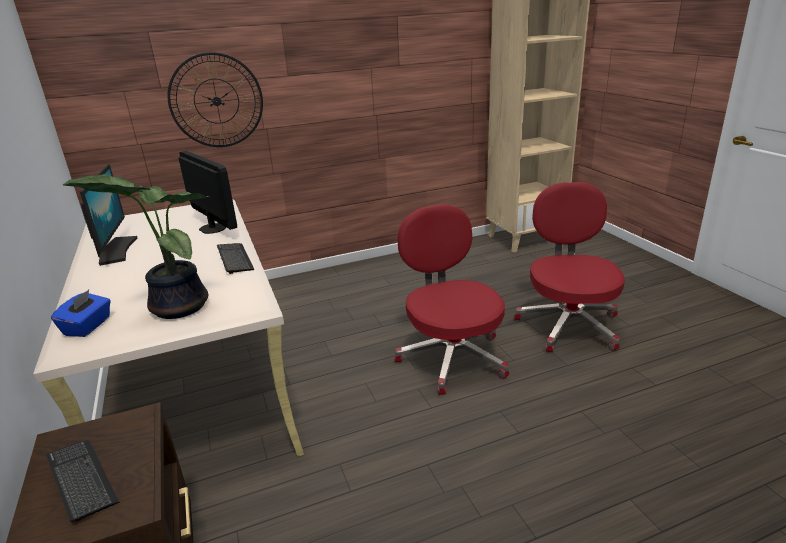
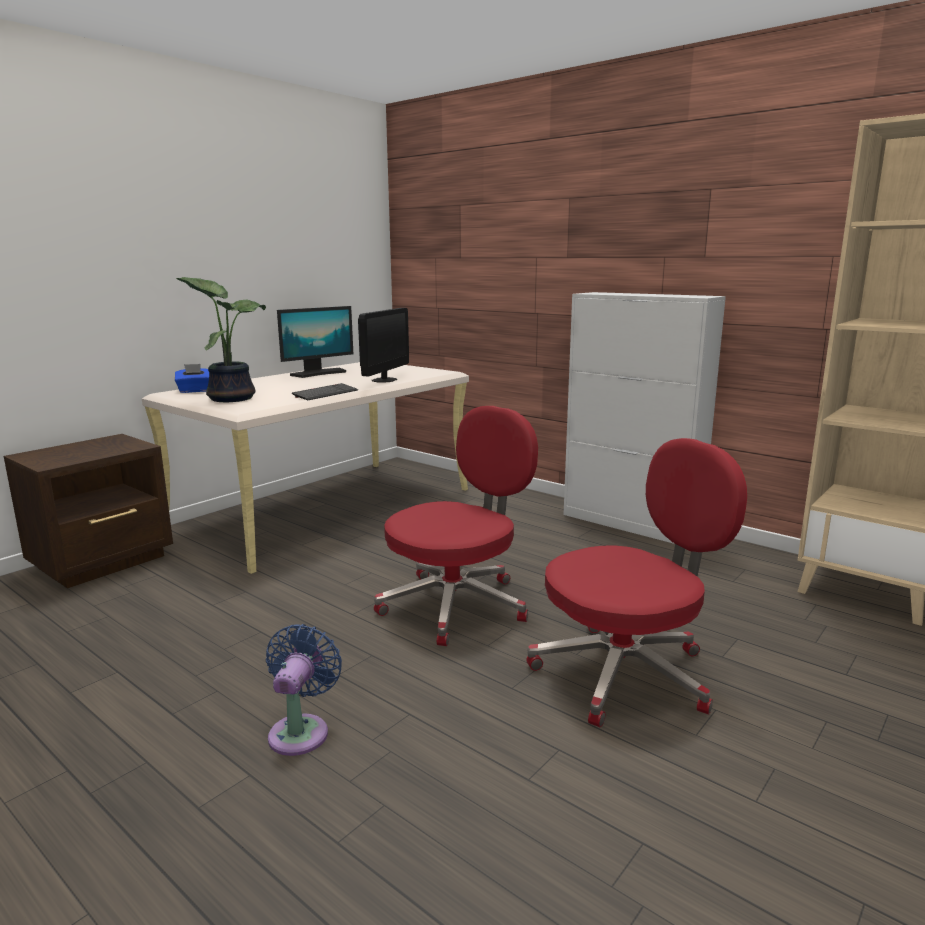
camera: 60 degrees right, 10 degrees down
(81, 480) = (76, 450): keyboard -> none
(216, 101) = (497, 276): wall clock -> none
(389, 262) = (631, 524): none -> white cabinet
(585, 464) = (301, 731): none -> blue fan

